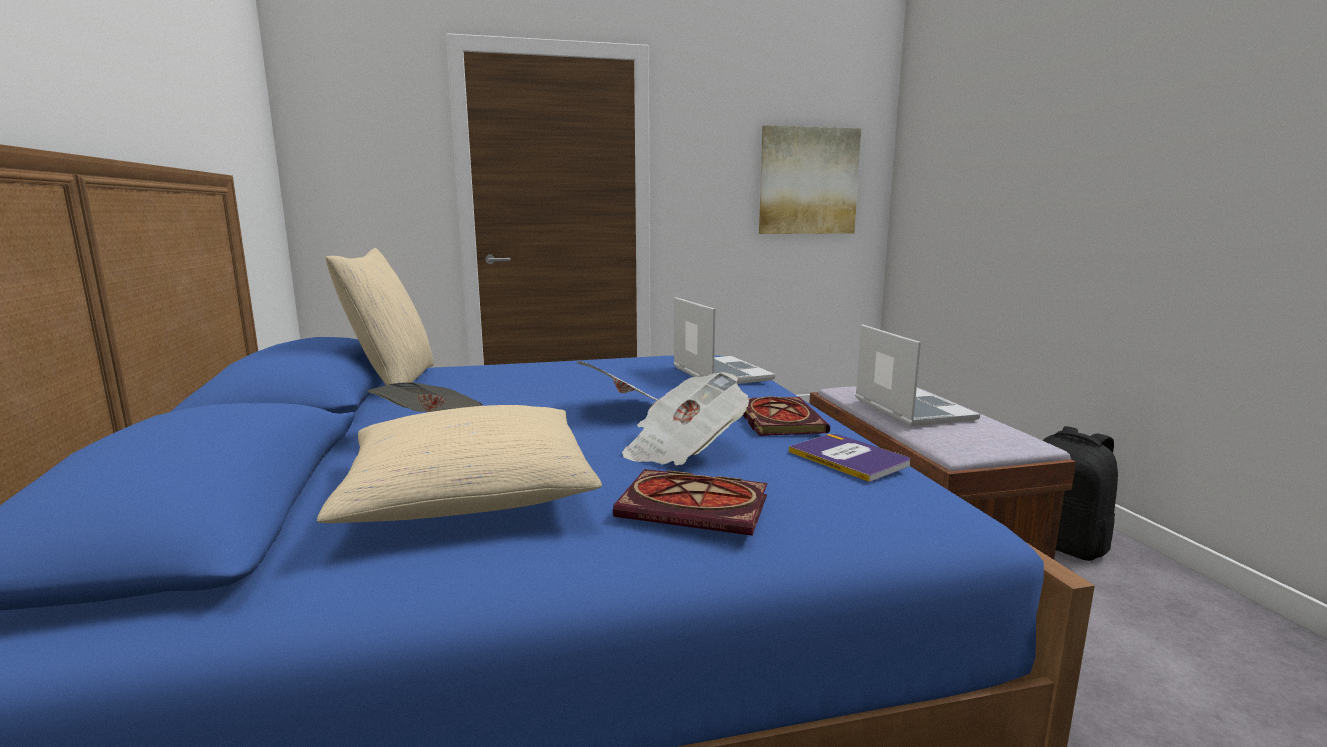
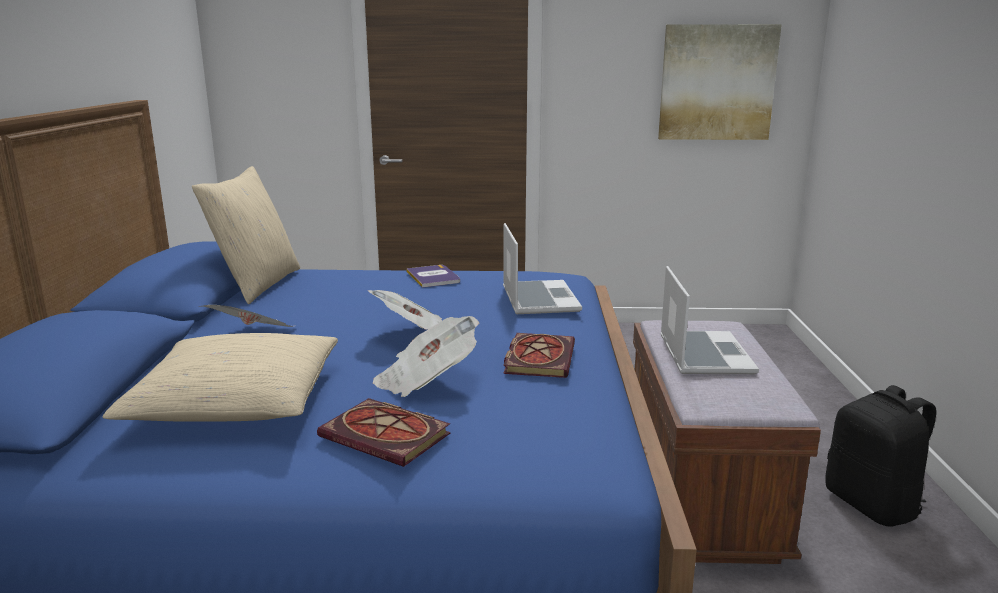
camera: 15 degrees right, 5 degrees up
(849, 458) = (558, 406): book -> book (433, 277)

